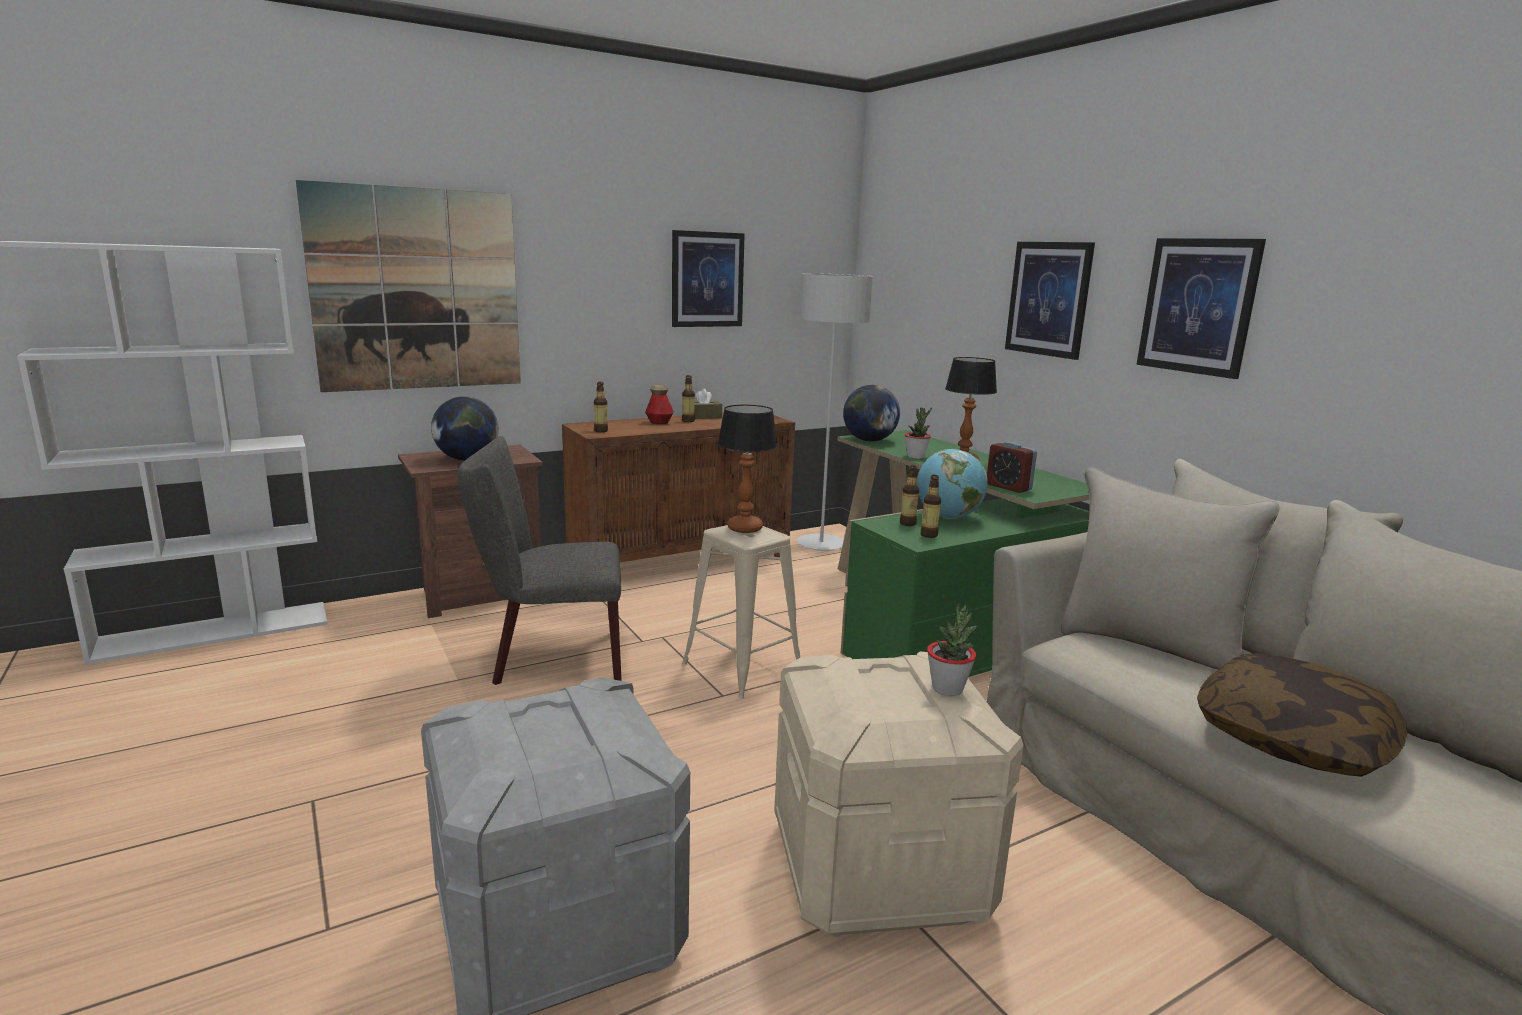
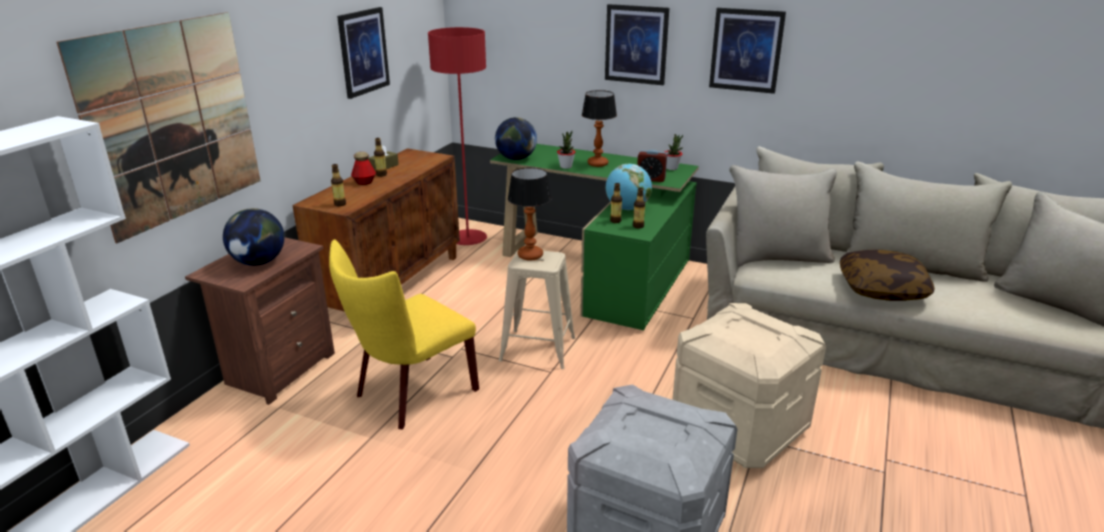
camera: 35 degrees left, 10 degrees up
(549, 658) = (410, 395): grey chair -> yellow chair
(821, 544) = (468, 239): grey floor lamp -> red floor lamp
(947, 689) = (774, 322): potted plant -> potted plant (671, 168)

